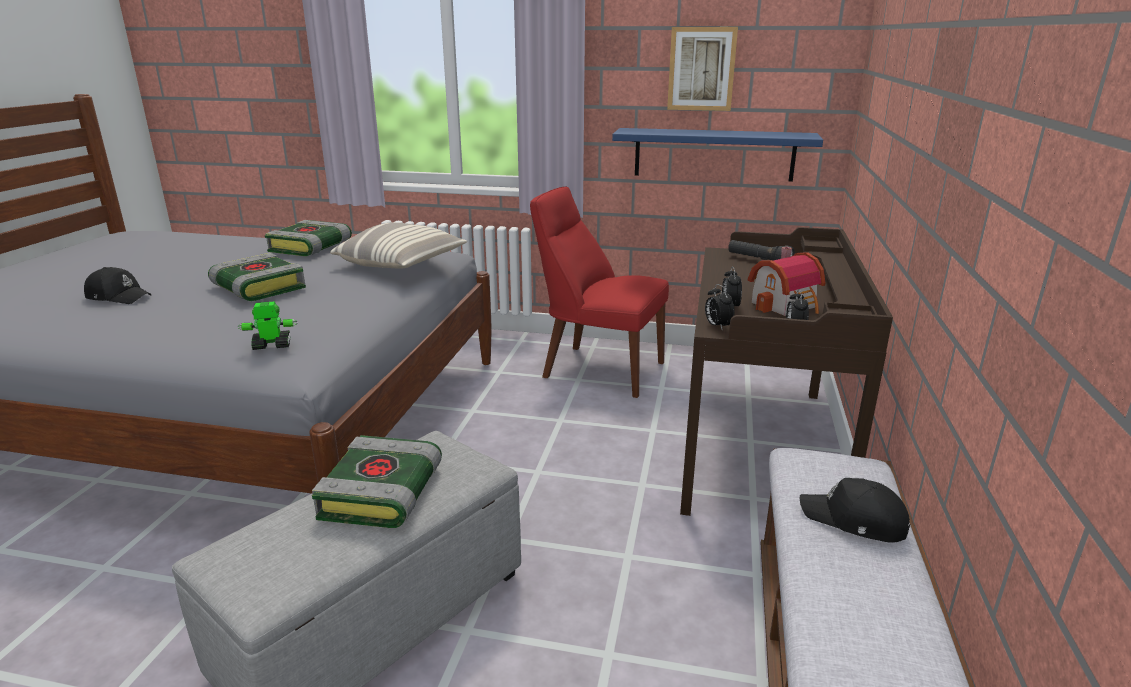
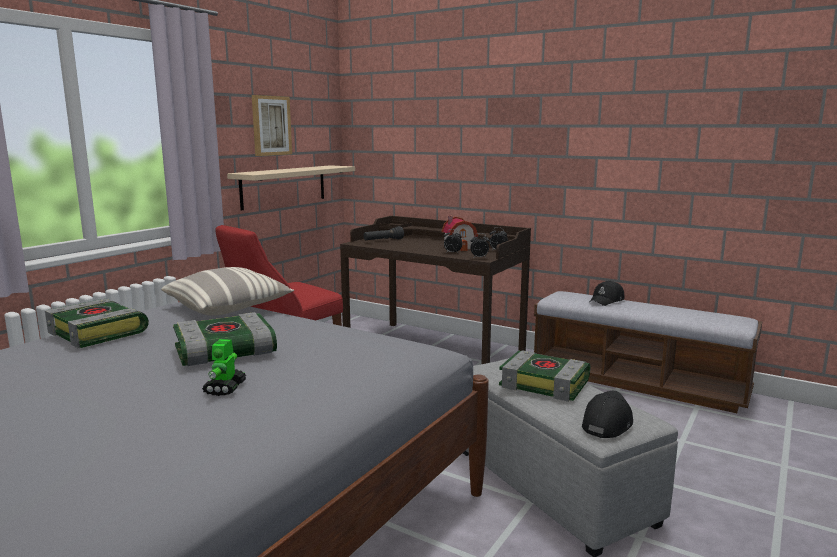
camera: 70 degrees left, 10 degrees down
(119, 296) = (139, 417): black cap -> black cap (607, 423)
(271, 345) = (397, 349): toy robot -> toy robot (225, 388)
(713, 154) = (284, 186): blue shelf -> beige shelf

